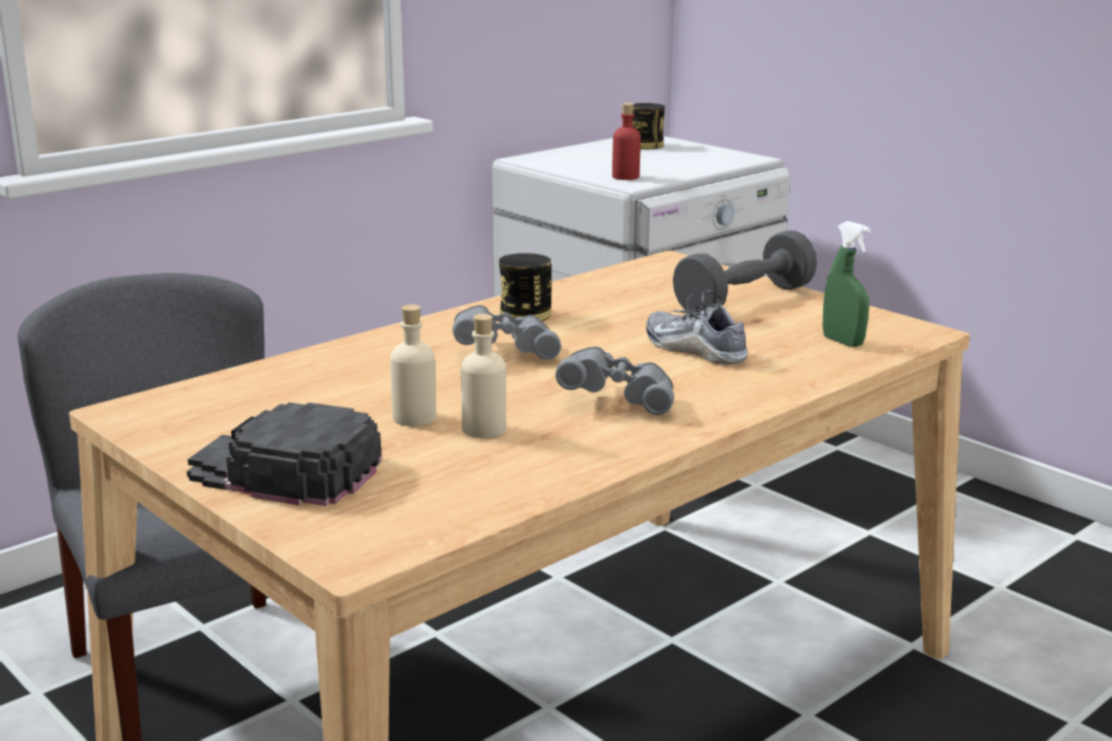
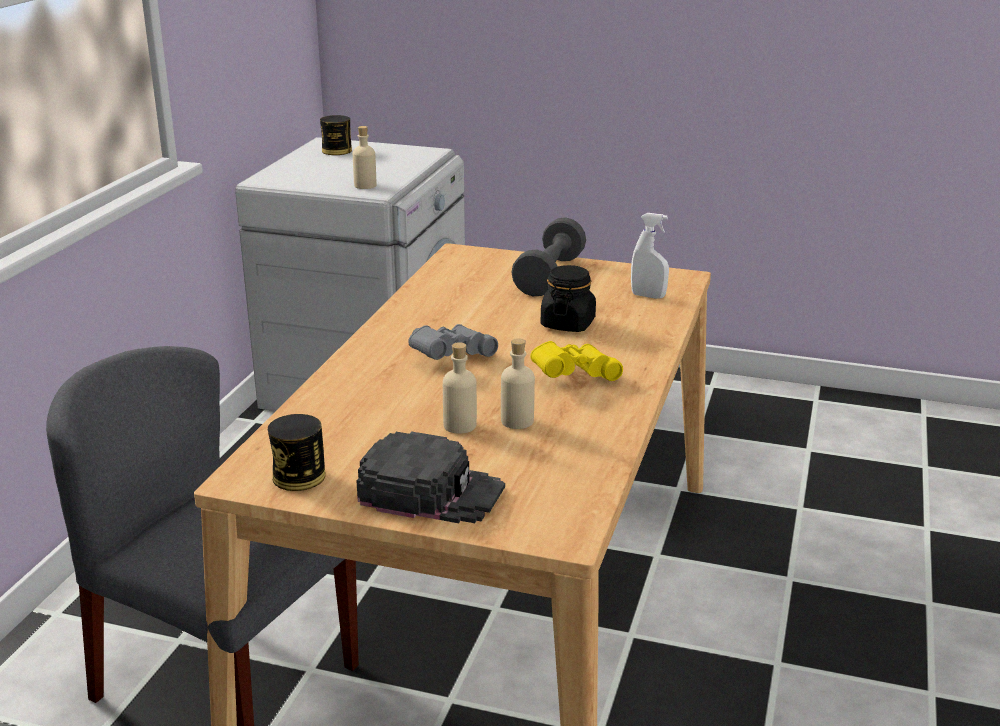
camera: 30 degrees left, 5 degrees up
(285, 471) = (431, 491): black cap -> black cap turned 150 degrees counterclockwise
(525, 315) = (420, 322): can -> can (299, 476)
(618, 401) = (572, 376): grey binoculars -> yellow binoculars
(625, 177) = (365, 185): red bottle -> beige bottle
(694, 349) = (568, 324): shoe -> black jar
(842, 342) = (648, 296): green spray bottle -> white spray bottle

